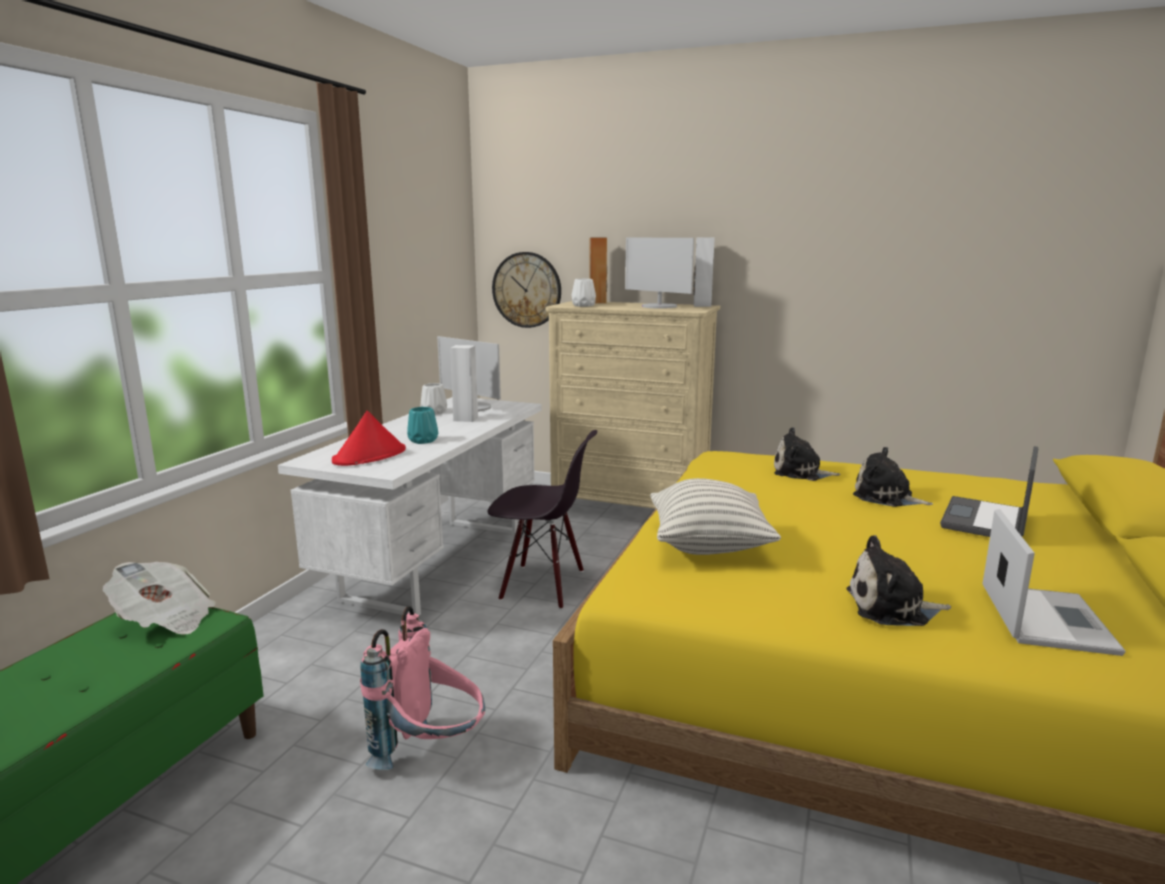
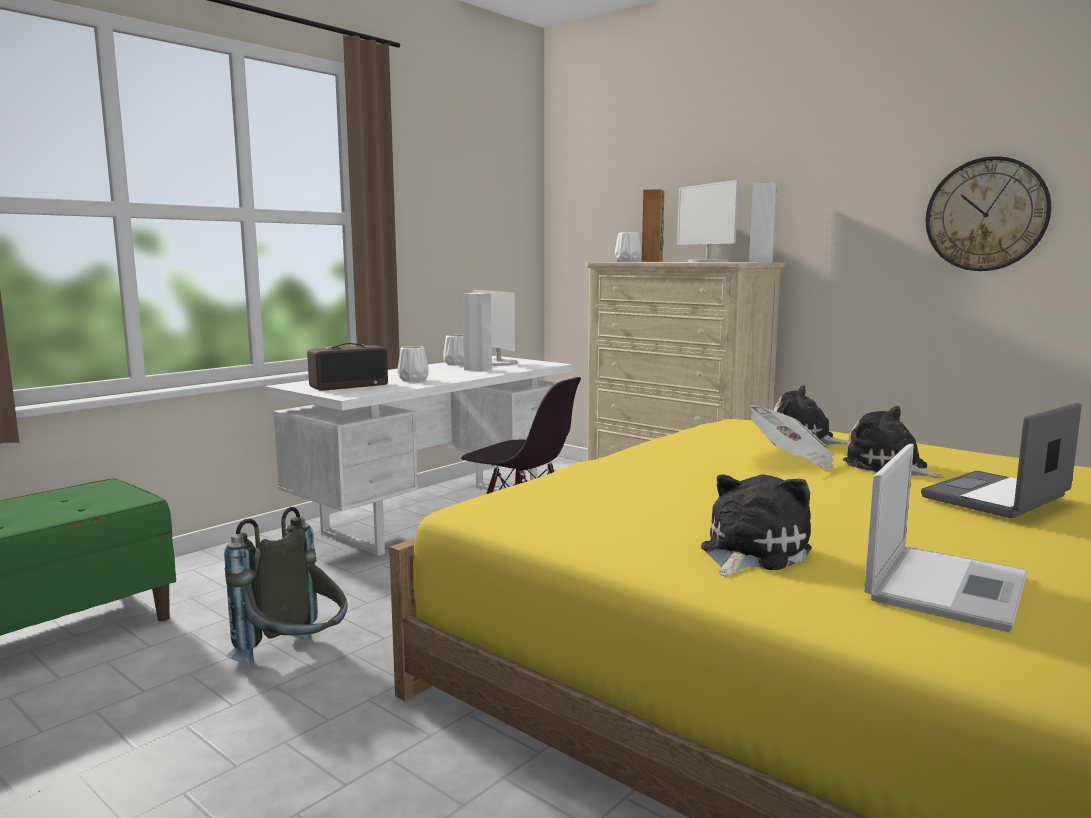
camera: 20 degrees right, 5 degrees down
(165, 619) = (103, 493): newspaper -> newspaper (792, 461)
(370, 456) = (349, 385): red hat -> radio
(423, 440) = (413, 380): turquoise vase -> white vase
(431, 752) = (296, 660): pink backpack -> grey backpack
(527, 290) = (589, 252): wall clock -> wall clock (986, 214)
(708, 546) = (609, 484): pillow -> none
(892, 608) = (750, 552): plush toy -> plush toy turned 105 degrees clockwise

